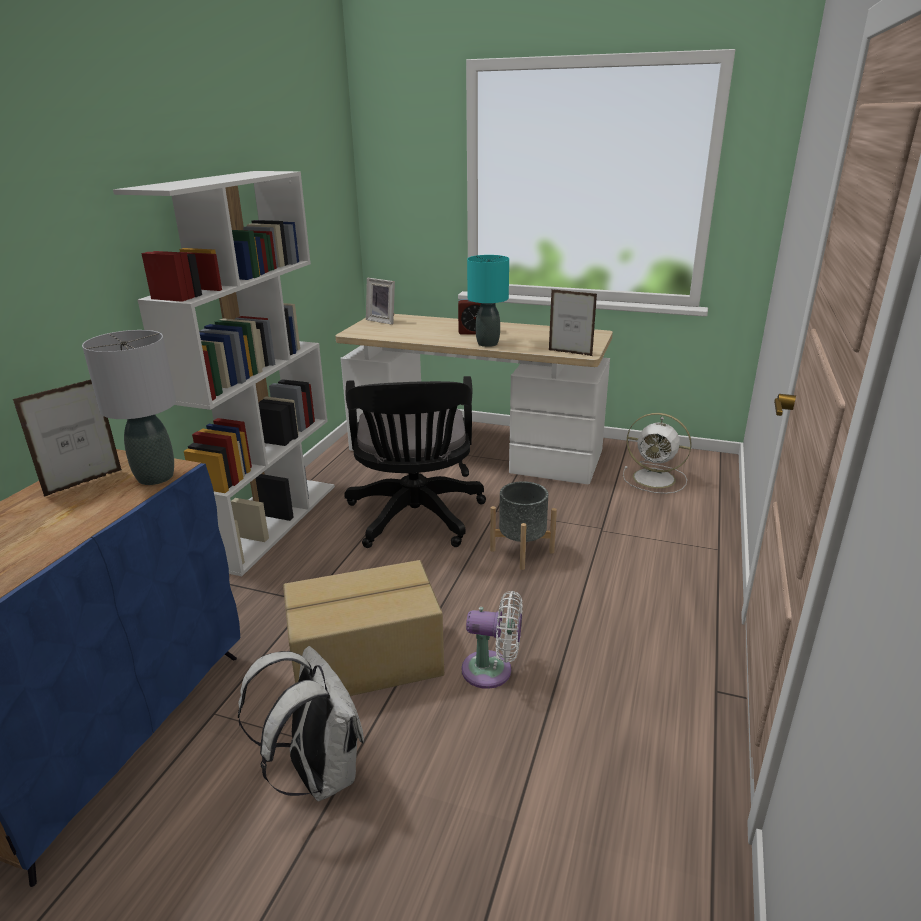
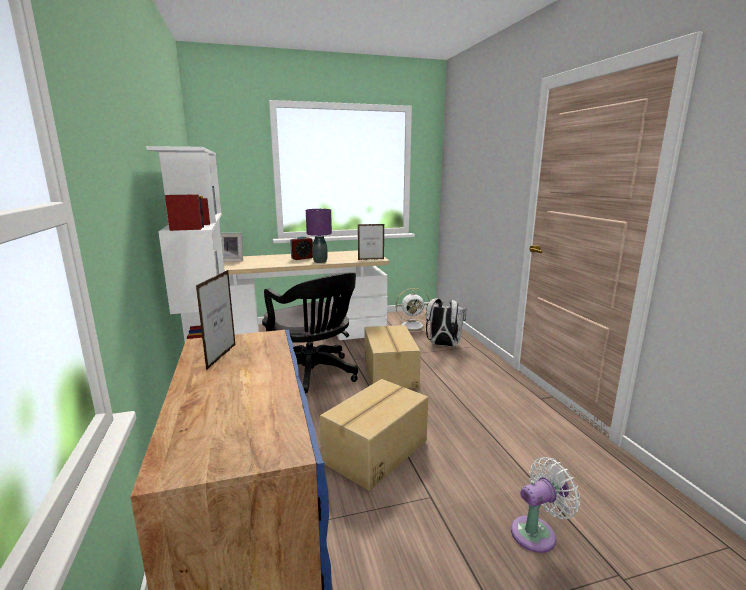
camera: 35 degrees left, 10 degrees down
(155, 477) = (270, 342): grey table lamp -> none
(317, 773) = (422, 517): white backpack -> white backpack (443, 345)
(487, 343) = (320, 261): turquoise table lamp -> purple table lamp
(492, 671) = (446, 429): white fan -> white fan (537, 532)
(521, 551) = (391, 373): grey planter -> cardboard box

